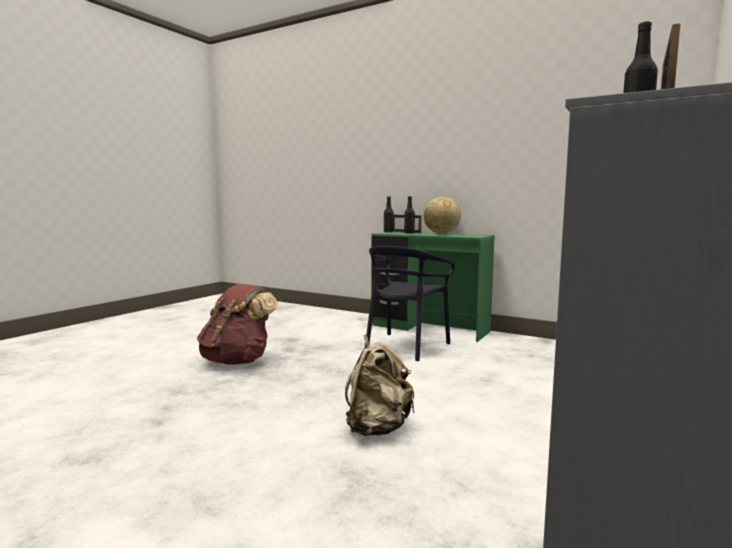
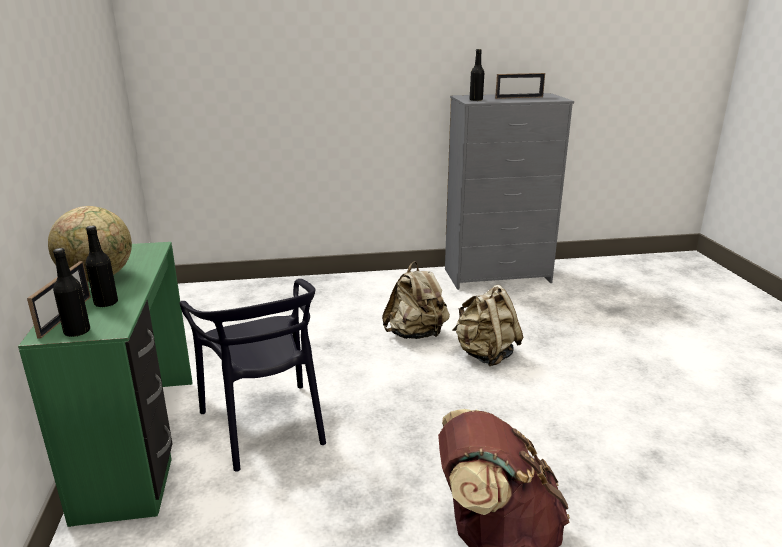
camera: 130 degrees left, 15 degrees up
(405, 346) = (265, 425): black chair -> black chair turned 75 degrees clockwise
(462, 414) = (416, 334): none -> beige backpack

